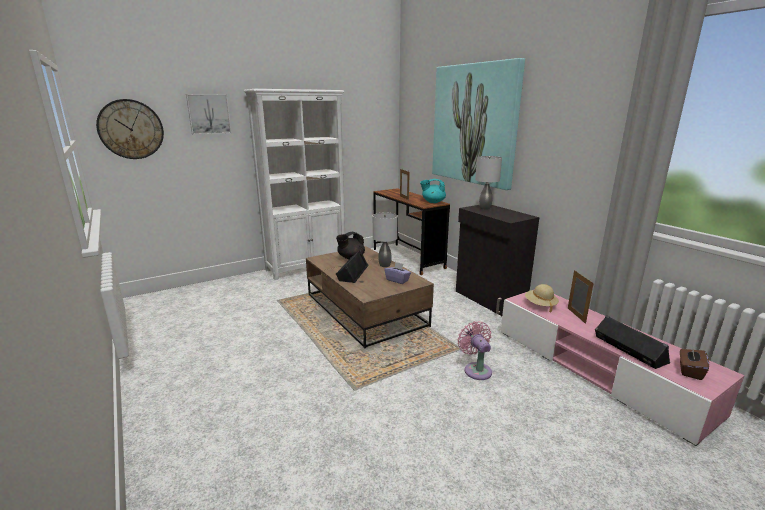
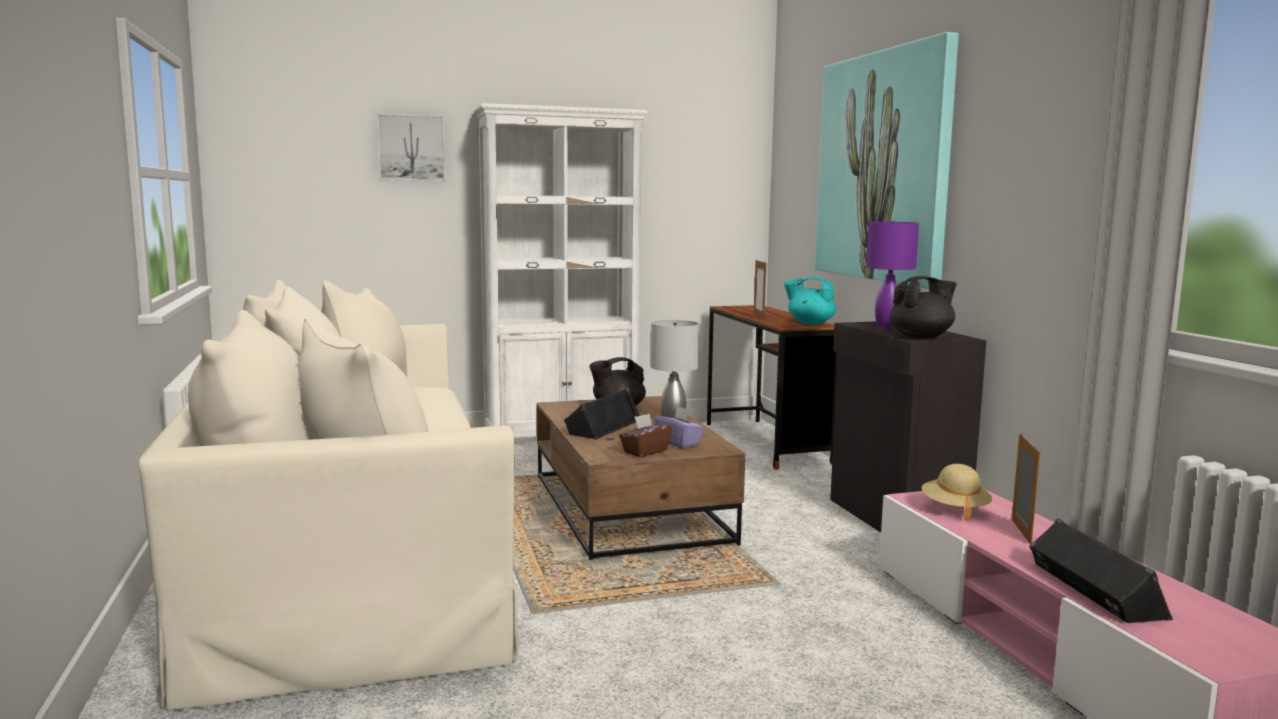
camera: 15 degrees right, 10 degrees down
(131, 129) = (284, 167): wall clock -> none
(233, 359) = (354, 547): none -> beige sofa
(476, 369) = (788, 617): pink fan -> none
(484, 208) = (886, 325): grey table lamp -> purple table lamp
(510, 217) = (921, 337): none -> black teapot
(689, 371) = (1209, 636): brown tissue box -> brown tissue box (645, 451)

